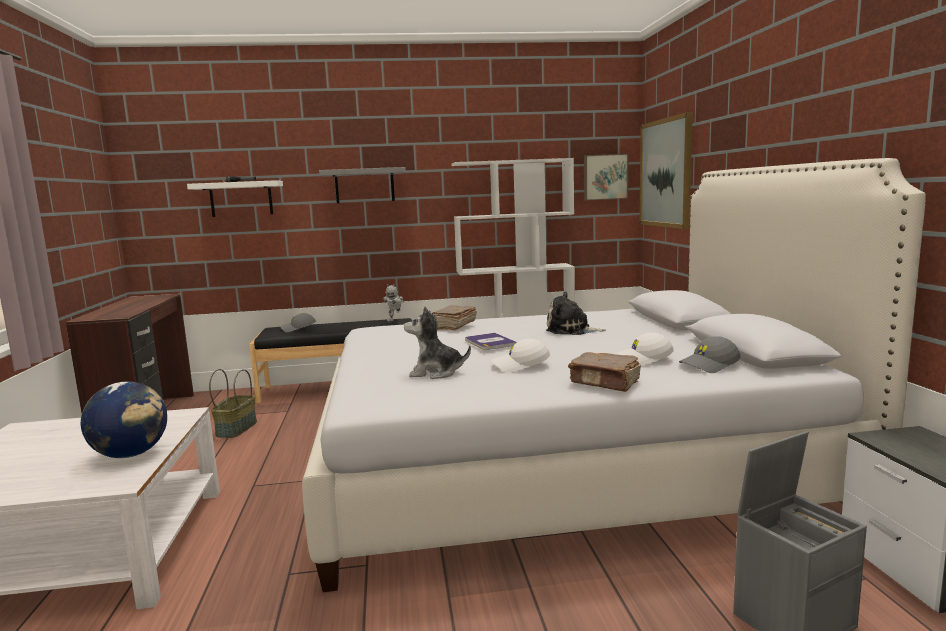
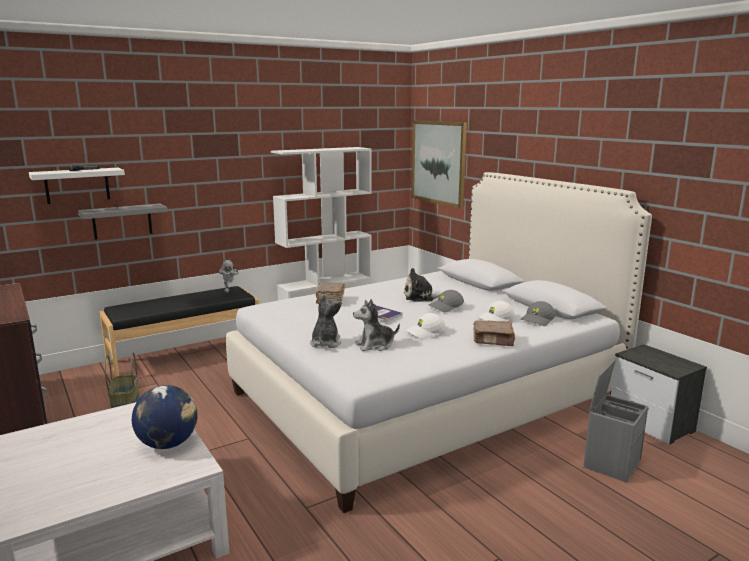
camera: 25 degrees left, 5 degrees up
(298, 329) = (145, 306): grey cap -> grey cap (446, 307)
(364, 185) = (196, 170): grey shelf -> grey shelf (122, 221)
(381, 365) = (325, 343): none -> plush toy
(605, 177) = (386, 160): picture -> none

